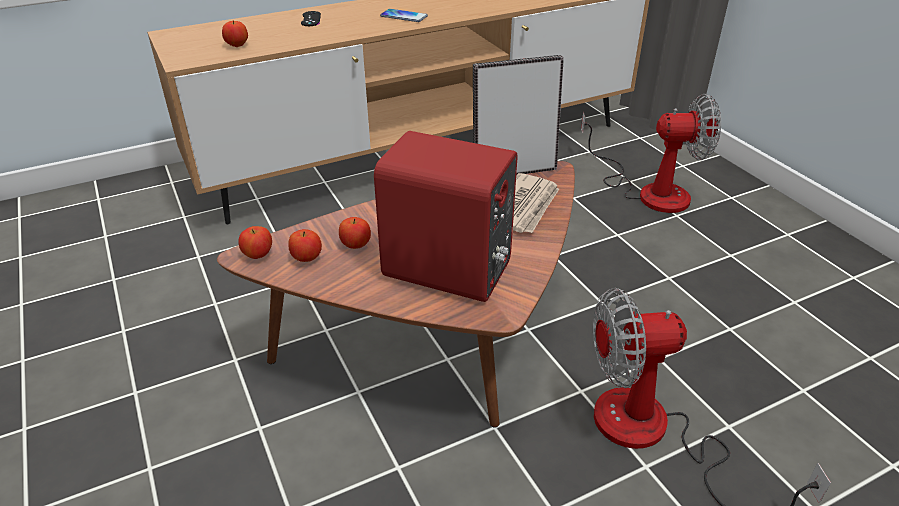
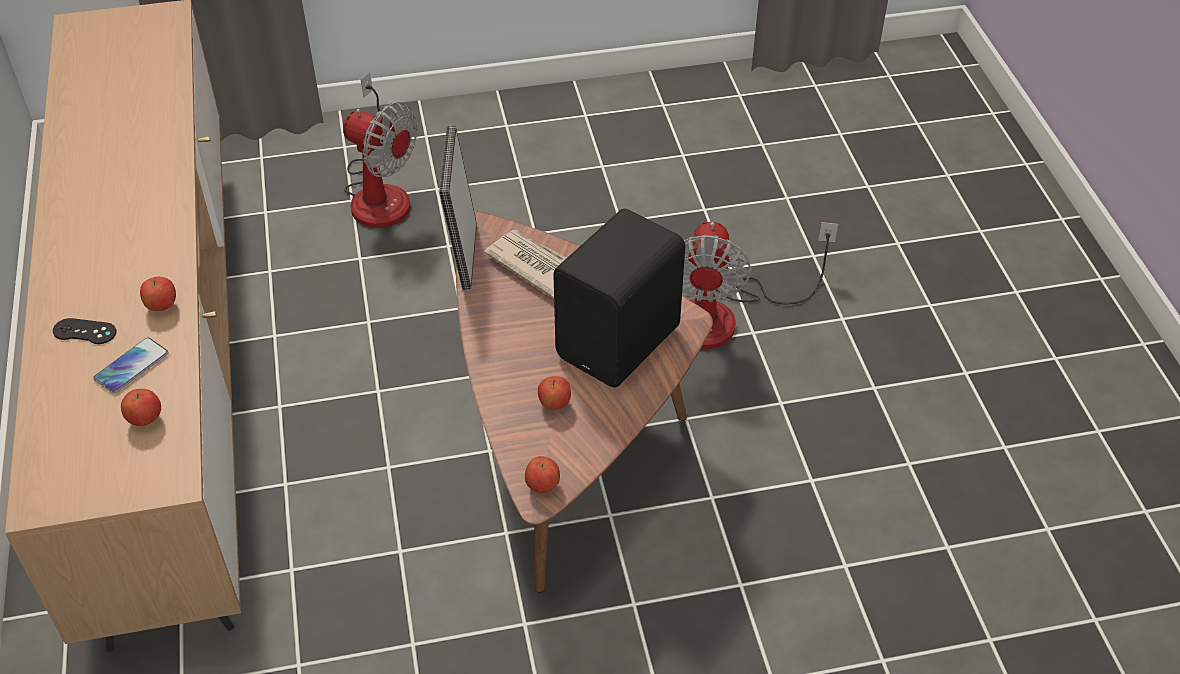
camera: 75 degrees left, 10 degrees up
(307, 258) = (563, 445): apple -> apple (161, 306)
(404, 16) = (141, 235): phone -> phone (131, 366)
(448, 272) = (622, 342): red speaker -> black speaker
(649, 191) = (380, 192): fan -> fan turned 105 degrees clockwise

